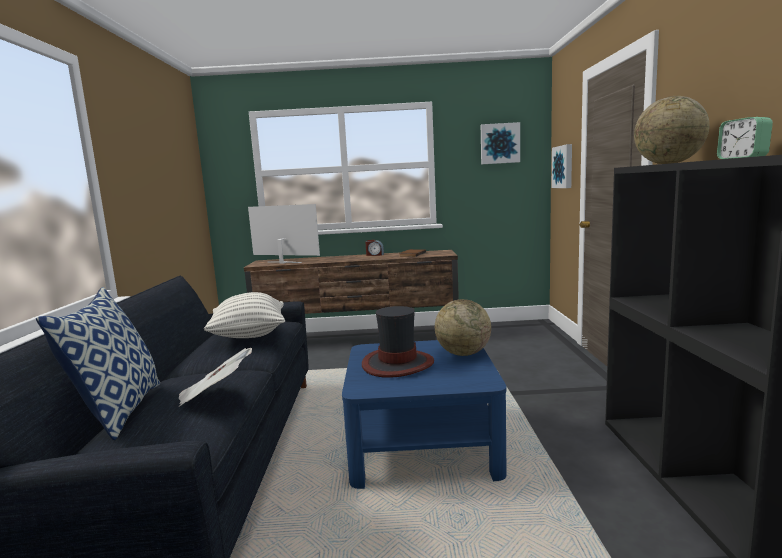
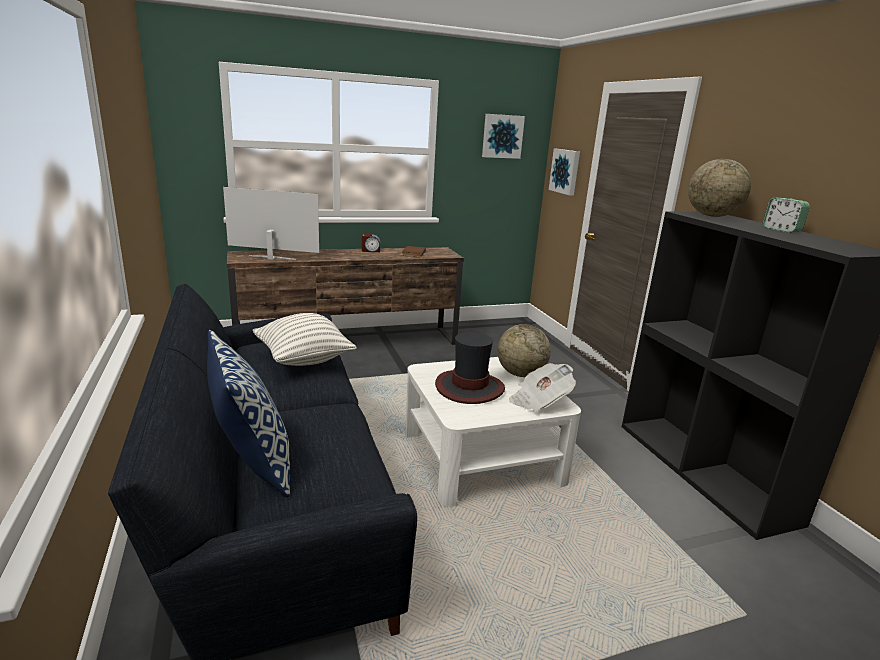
camera: 20 degrees left, 10 degrees up
(215, 396) = (348, 440): newspaper -> newspaper (539, 401)
(421, 443) = (481, 456): blue coffee table -> white coffee table

